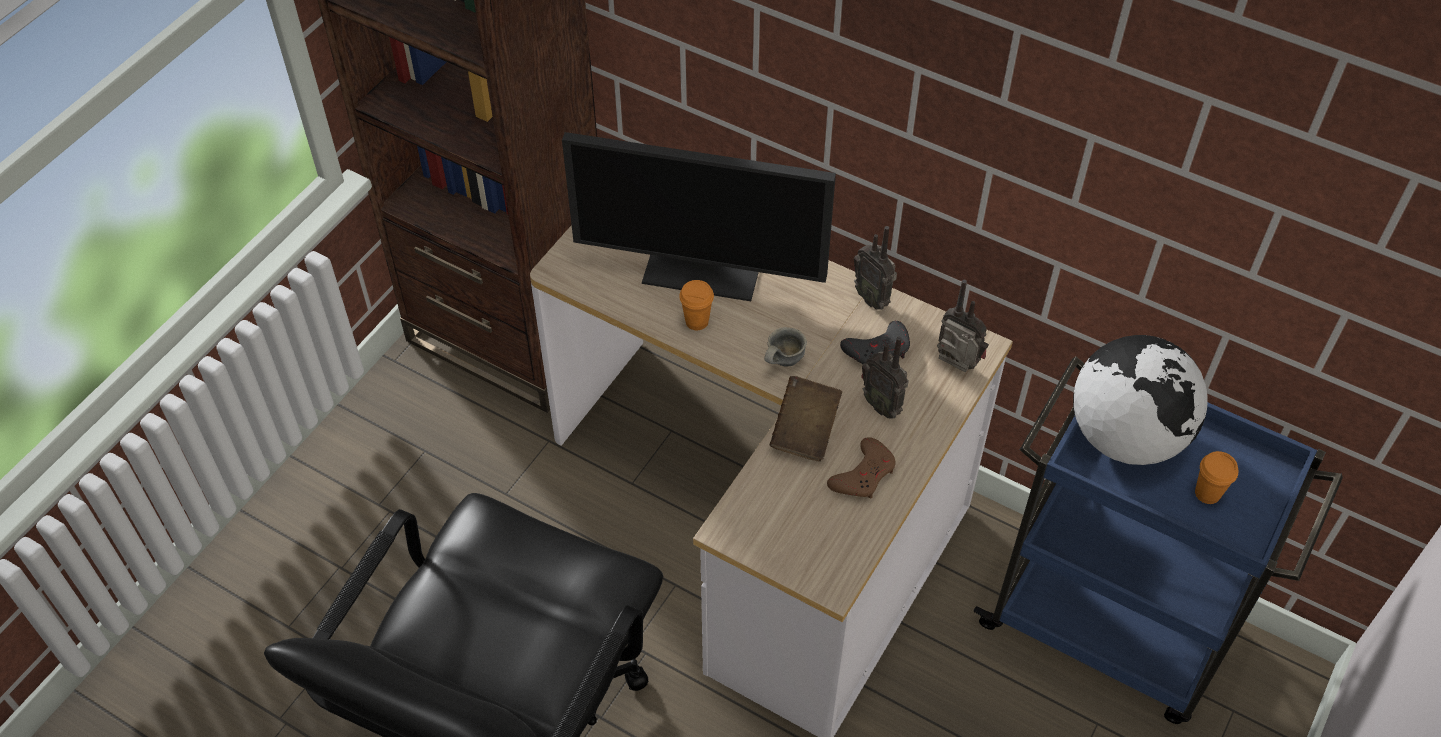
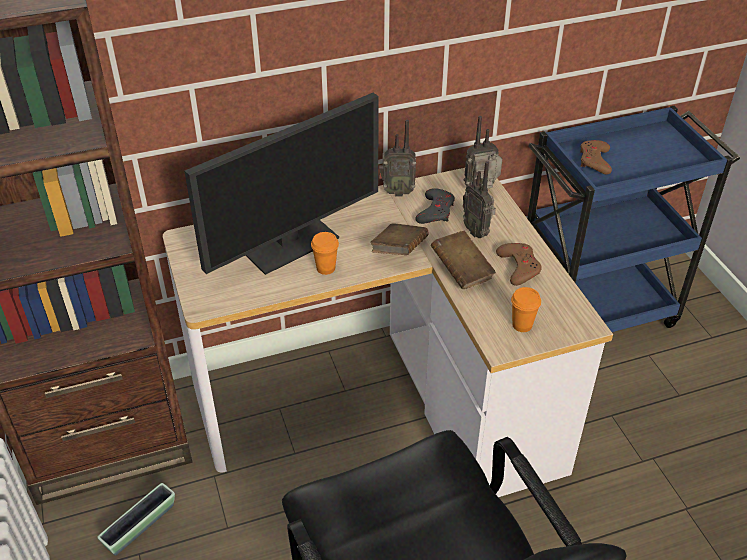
camera: 50 degrees left, 10 degrees down
(451, 429) = (140, 526): none -> planter
(782, 361) = (399, 251): grey mug -> brown book
(883, 405) = (477, 231): radio -> radio turned 60 degrees clockwise
(1125, 436) = (594, 160): globe -> brown game controller
(1207, 493) = (657, 157): orange cup -> orange cup (522, 325)

